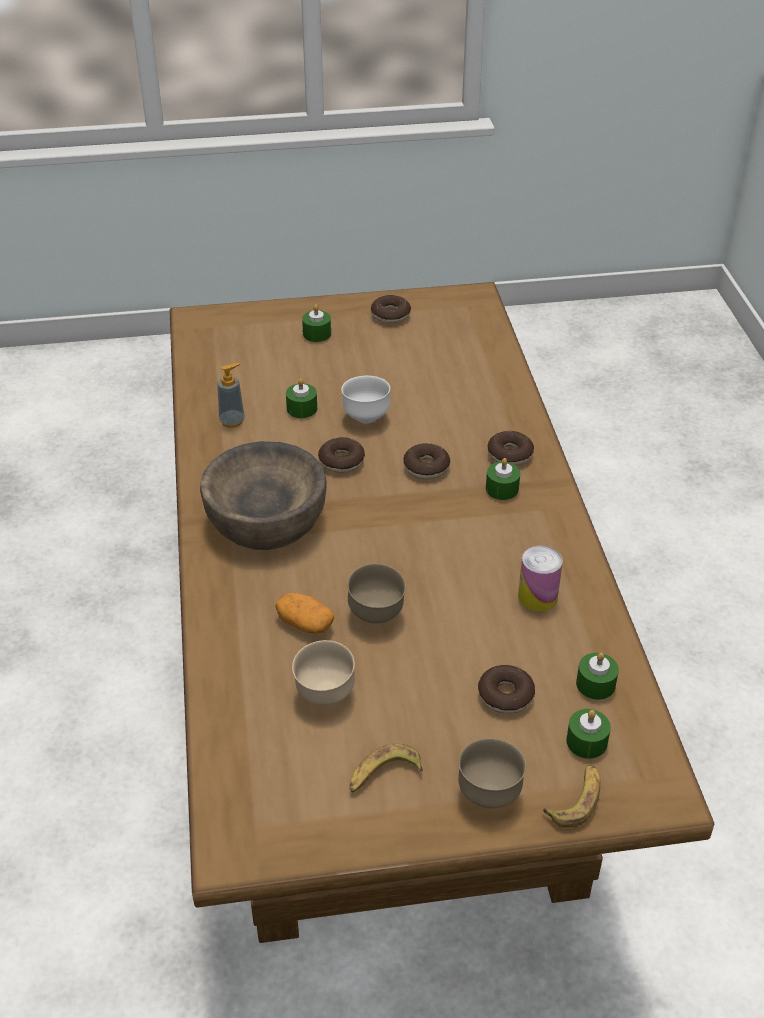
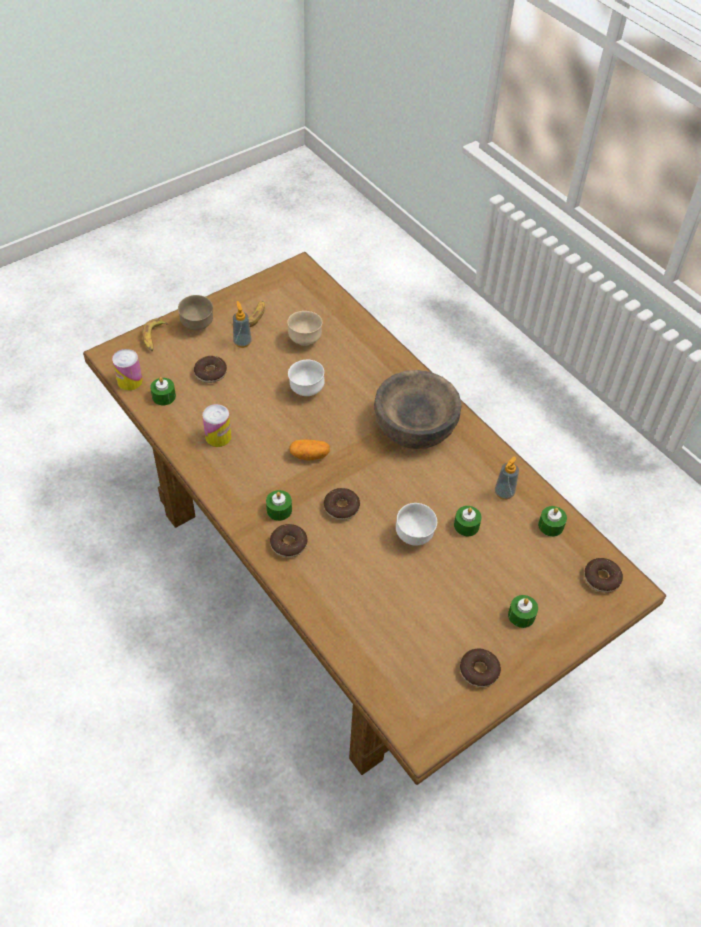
camera: 150 degrees right, 10 degrees up
(305, 624) = (342, 371): potato -> potato (309, 455)
(341, 461) = (402, 489): donut -> donut (601, 578)
(376, 615) = (306, 390): brown bowl -> white bowl
(427, 731) = (242, 342): none -> soap dispenser
(586, 742) = (158, 365): green candle -> green candle (550, 526)
(643, 731) = (130, 381): none -> can

